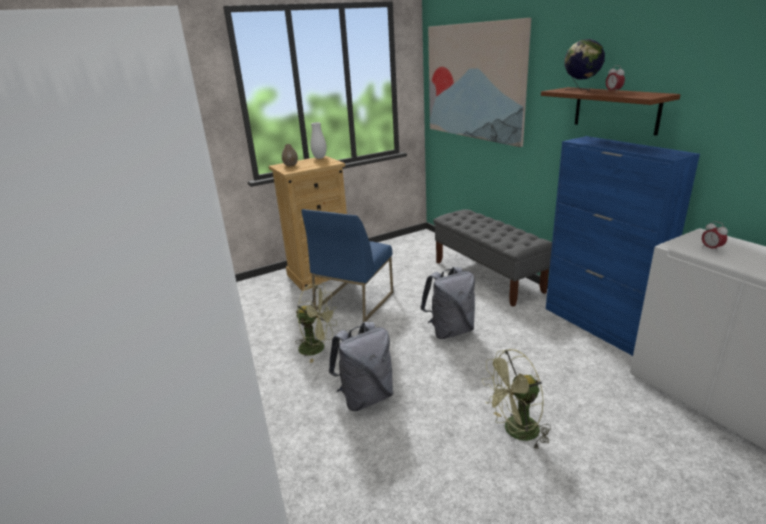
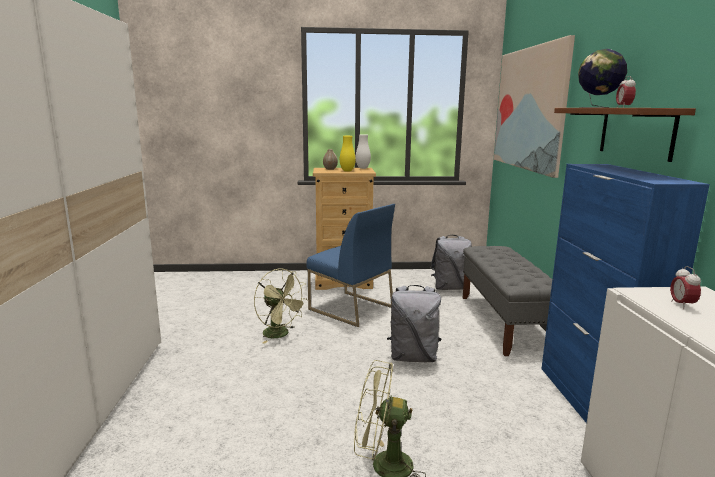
camera: 25 degrees right, 10 degrees down
(313, 165) = (347, 171): none -> yellow vase
(354, 301) = (350, 308): blue chair -> blue chair turned 105 degrees counterclockwise
(365, 397) = (277, 384): grey backpack -> grey backpack (450, 288)

